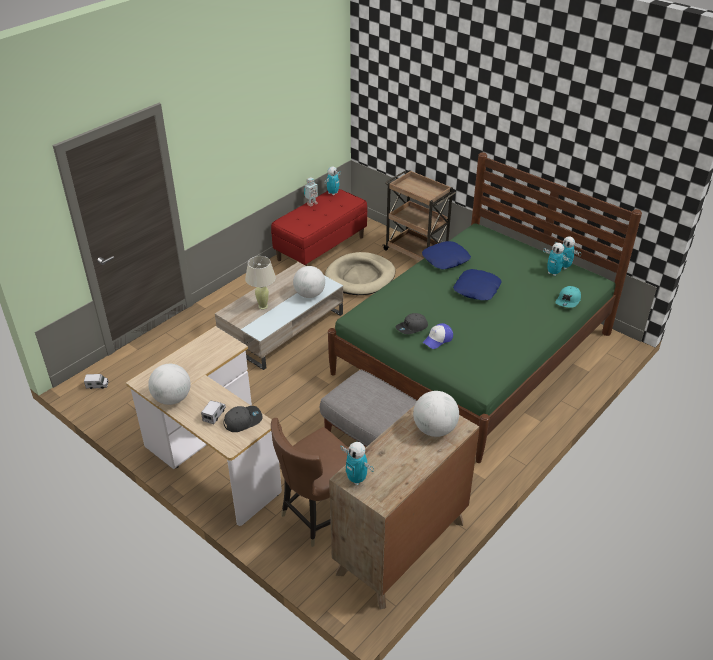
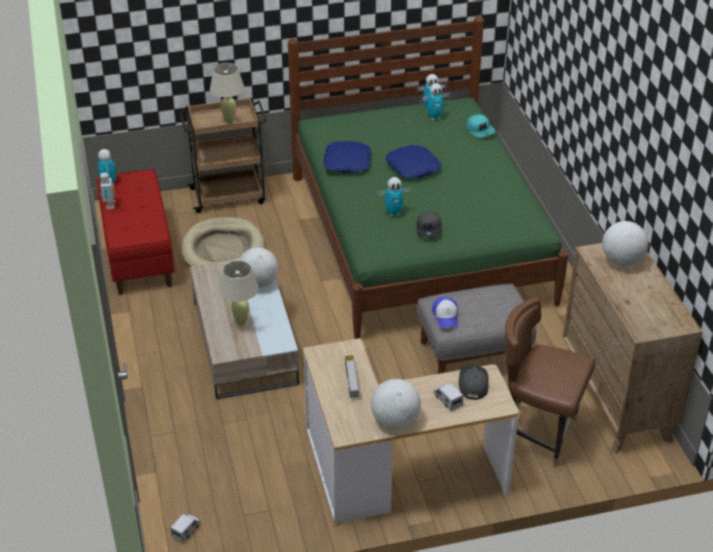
camera: 55 degrees left, 0 degrees up
(198, 361) = (351, 381): none -> toy truck
(319, 515) = (537, 433): brown chair -> brown chair turned 120 degrees clockwise
(356, 479) = (648, 328): toy robot -> toy robot (393, 213)
(418, 193) = (229, 122): none -> beige table lamp
(438, 339) = (461, 222): cap -> cap (446, 316)

